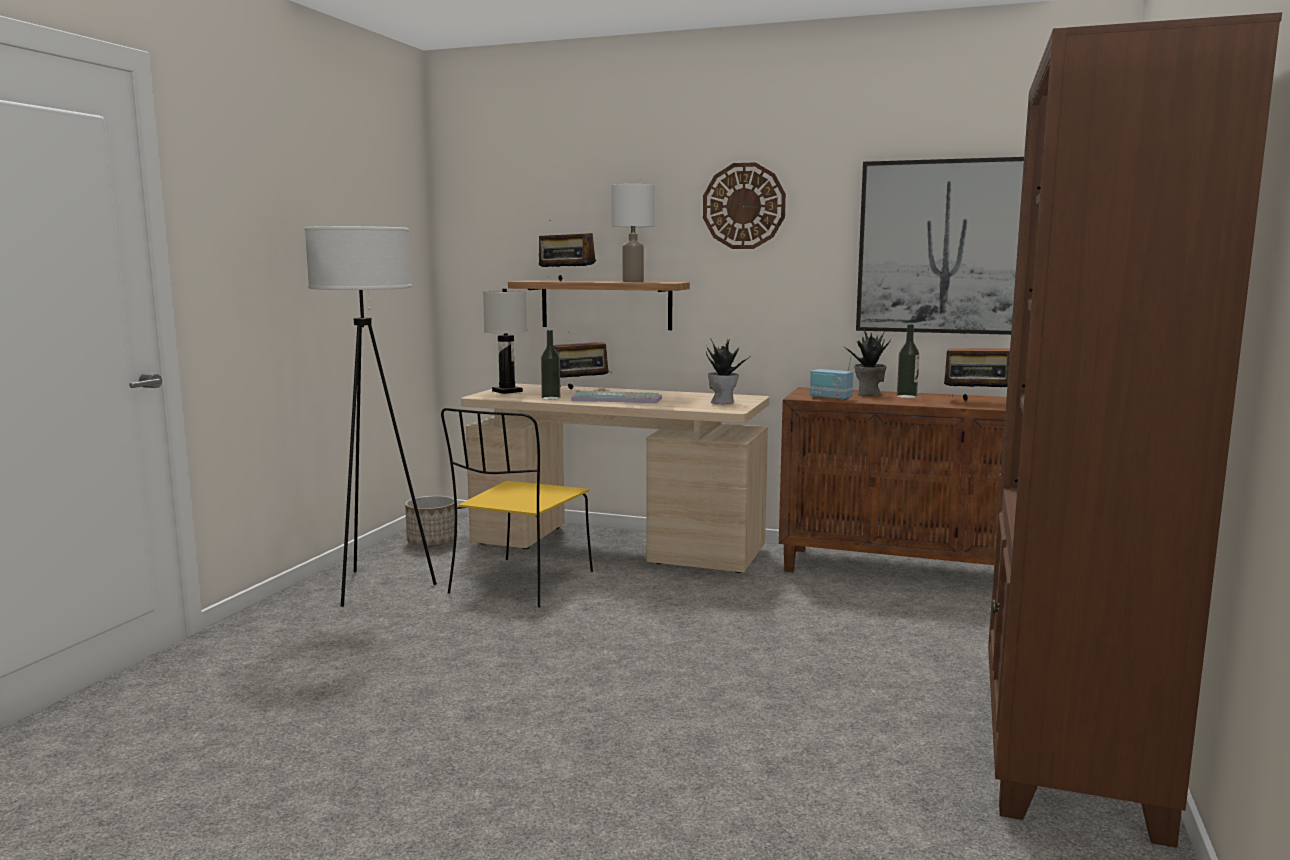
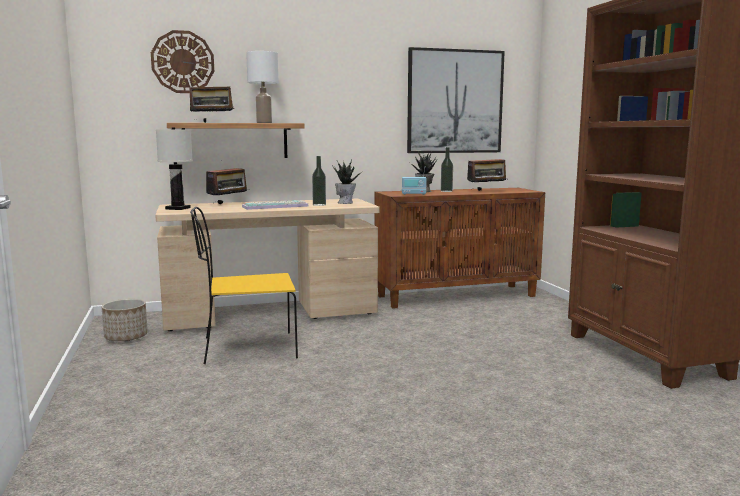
camera: 35 degrees left, 0 degrees up
(377, 586) = (137, 374): white floor lamp -> none
(520, 584) = (246, 348): yellow chair -> yellow chair turned 90 degrees clockwise
(551, 398) = (227, 209): bottle -> bottle (319, 205)
(744, 206) = (334, 72): wall clock -> wall clock (183, 62)

